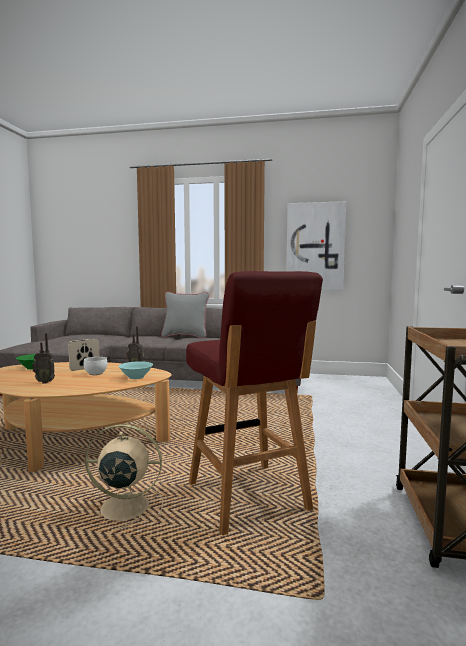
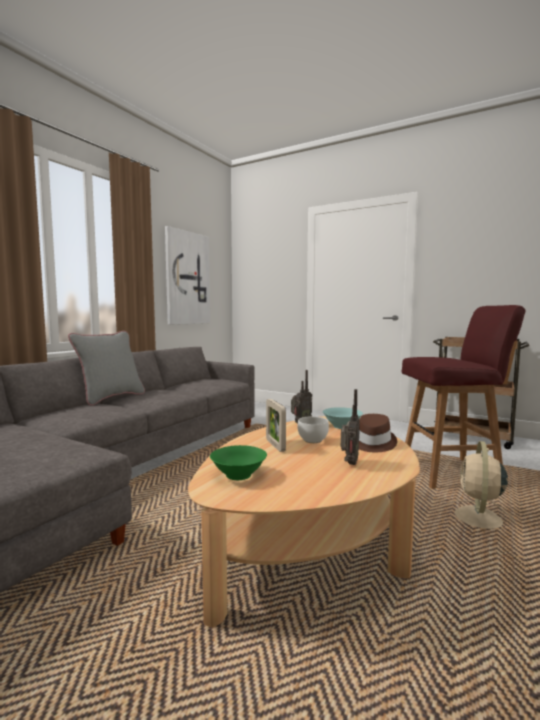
camera: 70 degrees left, 0 degrees up
(90, 385) = (372, 443): none -> brown hat

